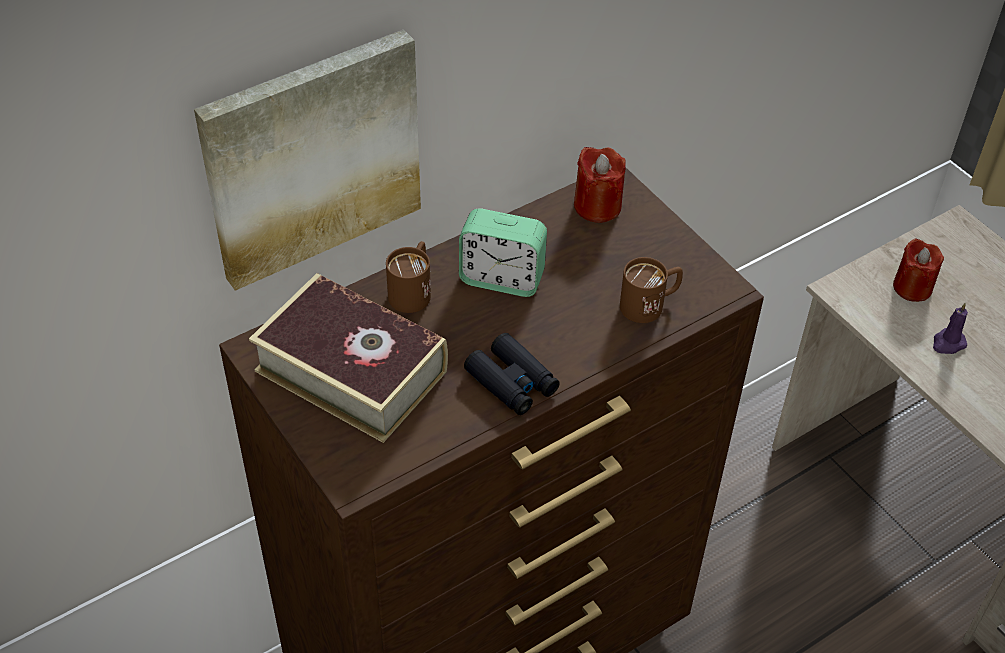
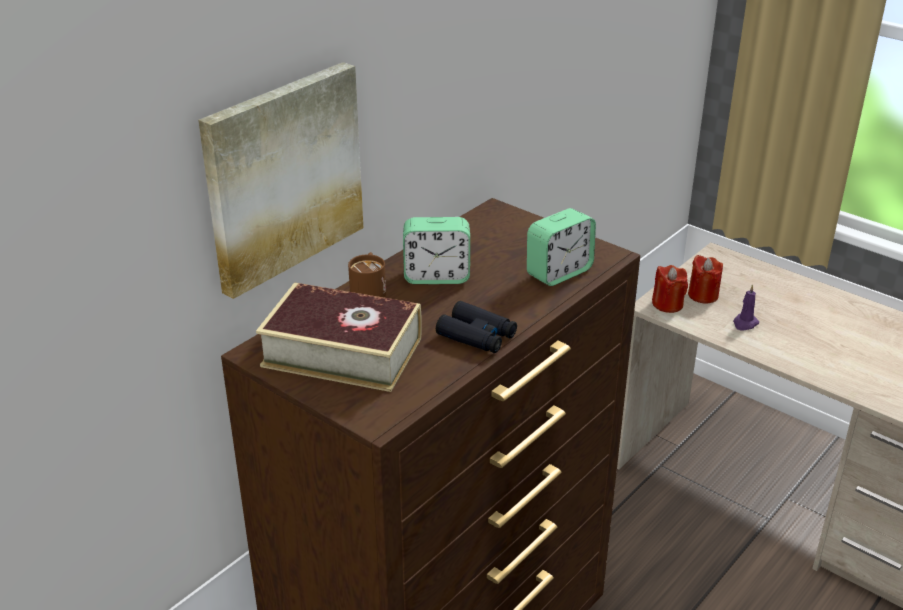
camera: 15 degrees left, 15 degrees down
(597, 206) = (488, 224): red candle -> red candle (667, 304)
(650, 304) = (559, 272): brown mug -> alarm clock

